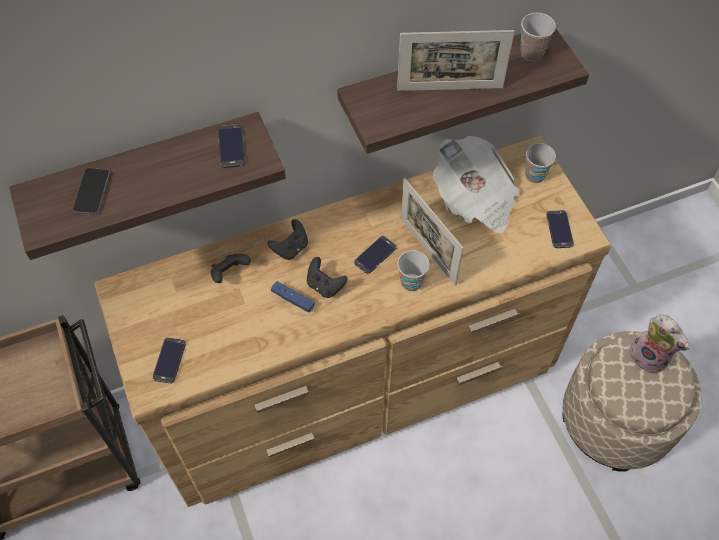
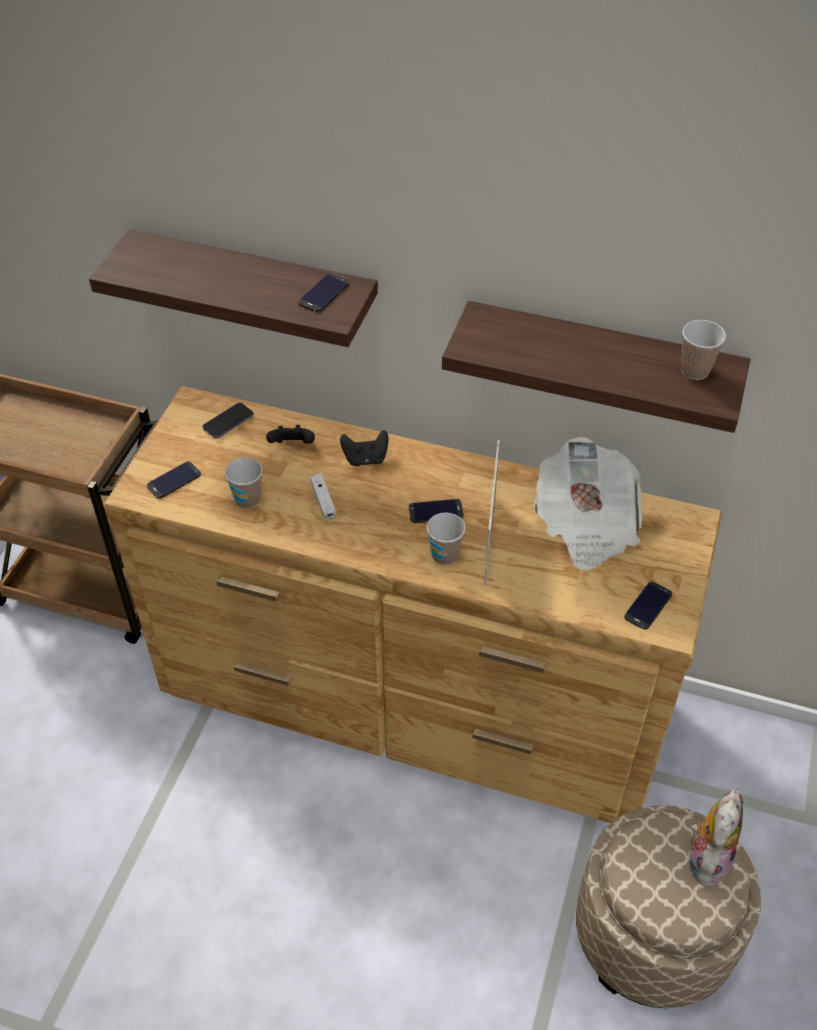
camera: 40 degrees right, 10 degrees down
(92, 192) = (180, 266): phone -> phone (228, 422)
(293, 299) = (323, 500): blue game controller -> white game controller
(325, 285) = (363, 507): black game controller -> none
(450, 89) = (574, 355): picture frame -> none
(535, 175) = (674, 542): cup -> cup (248, 499)
(650, 357) = (706, 857): plush toy -> plush toy turned 150 degrees counterclockwise

